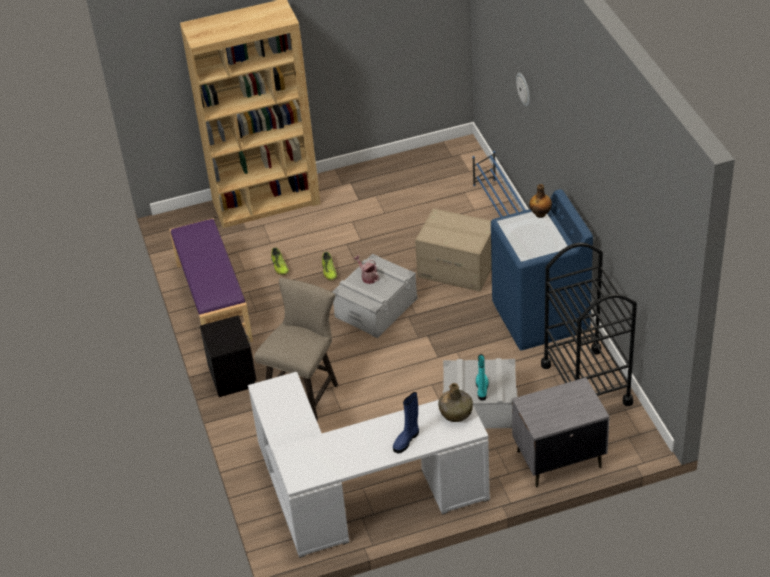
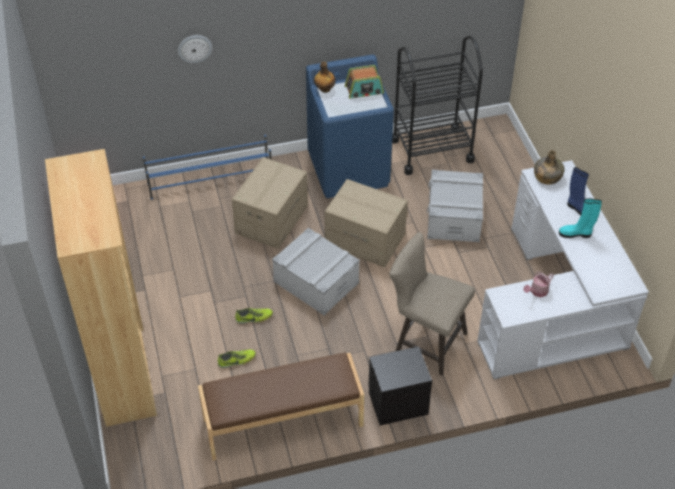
camera: 90 degrees left, 5 degrees up
(213, 302) = (283, 422): purple bench -> brown bench
(368, 277) = (307, 263): watering can -> watering can (537, 292)
(438, 338) = (365, 239): none -> cardboard box
(482, 389) = (466, 192): turquoise boot -> turquoise boot (576, 234)
(545, 242) = (364, 90): none -> radio
(558, 459) = (515, 175): grey nightstand -> none

